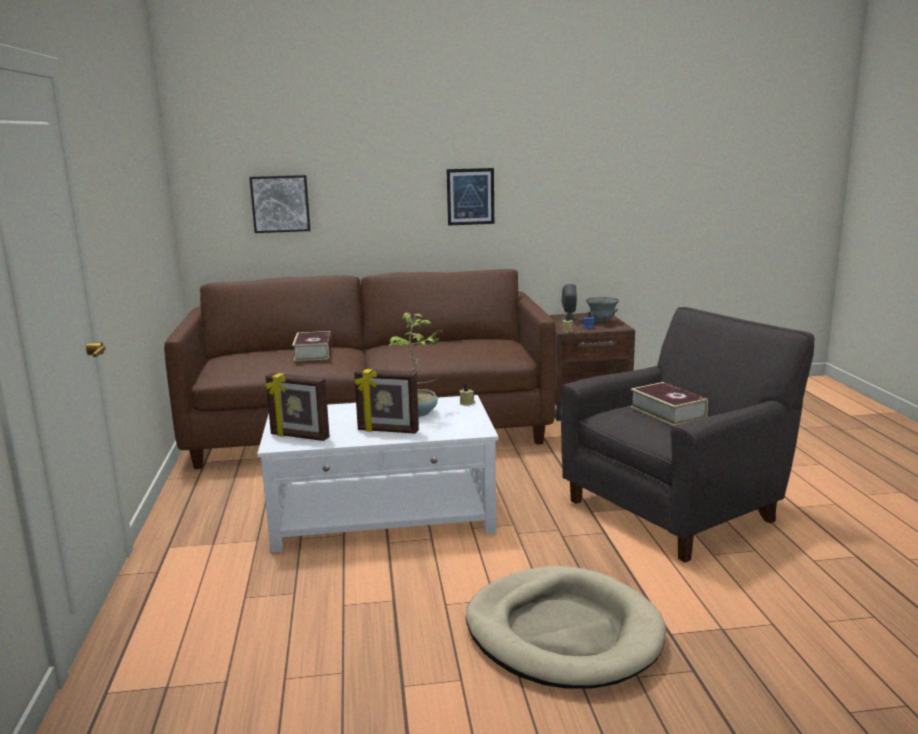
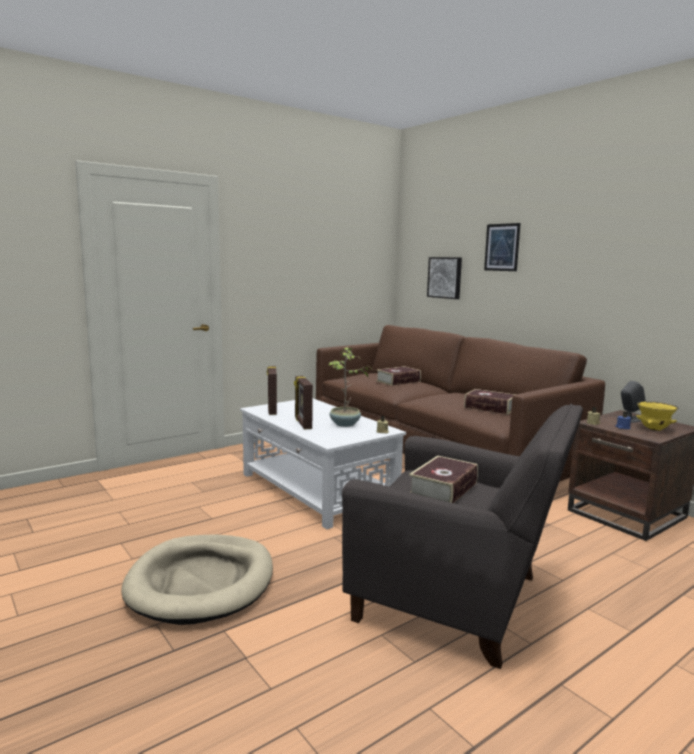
camera: 60 degrees right, 5 degrees down
(470, 196) = (573, 283): picture -> picture (502, 247)
(472, 346) = (490, 408): none -> book
(602, 322) = (654, 429): grey bowl -> yellow bowl

